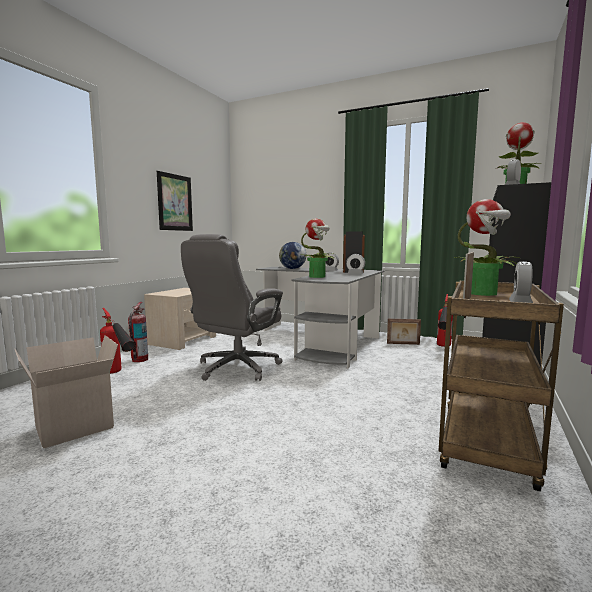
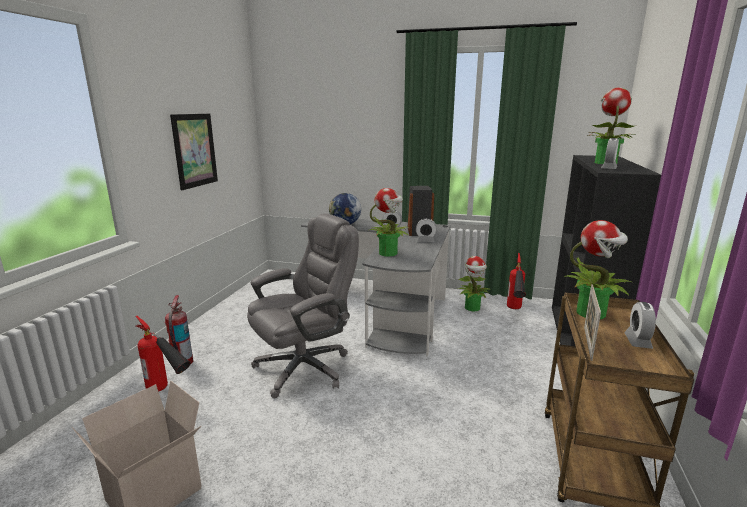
camera: 10 degrees left, 10 degrees up
(183, 340) = (223, 320): beige nightstand -> none
(236, 368) = (305, 368): grey office chair -> grey office chair turned 150 degrees counterclockwise
(403, 344) = (472, 308): picture frame -> potted plant

